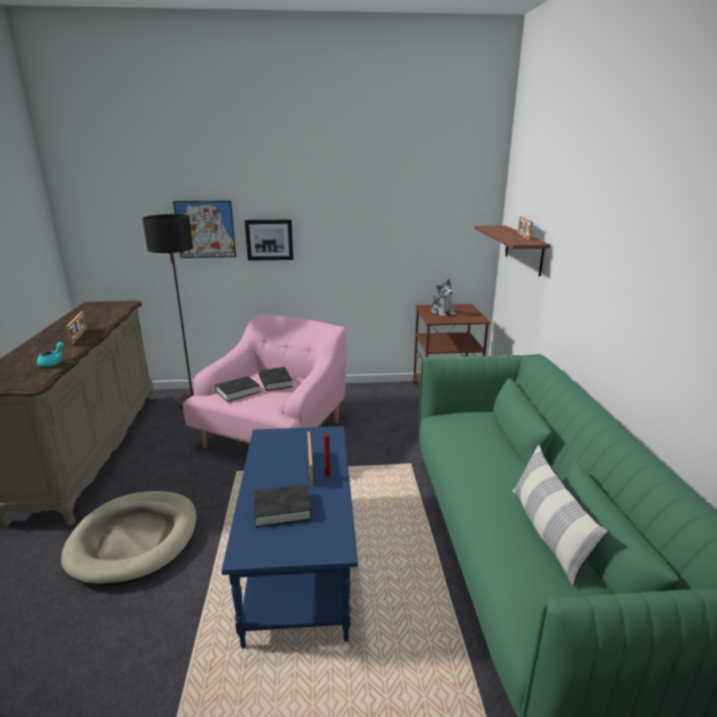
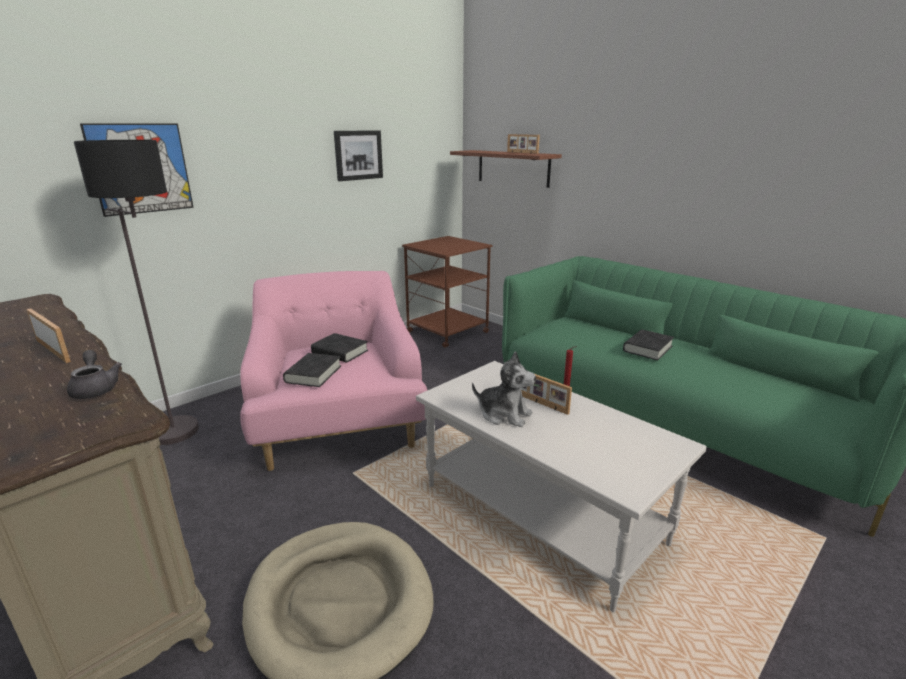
camera: 40 degrees left, 0 degrees up
(53, 363) = (95, 388): turquoise teapot -> grey teapot
(269, 239) = (237, 179): picture -> picture (358, 155)
(282, 509) = (583, 442): black book -> black book (647, 348)
(300, 561) = (543, 513): blue coffee table -> white coffee table
(442, 312) = (439, 245): plush toy -> plush toy (504, 414)
(548, 532) = (743, 372): pillow -> none

